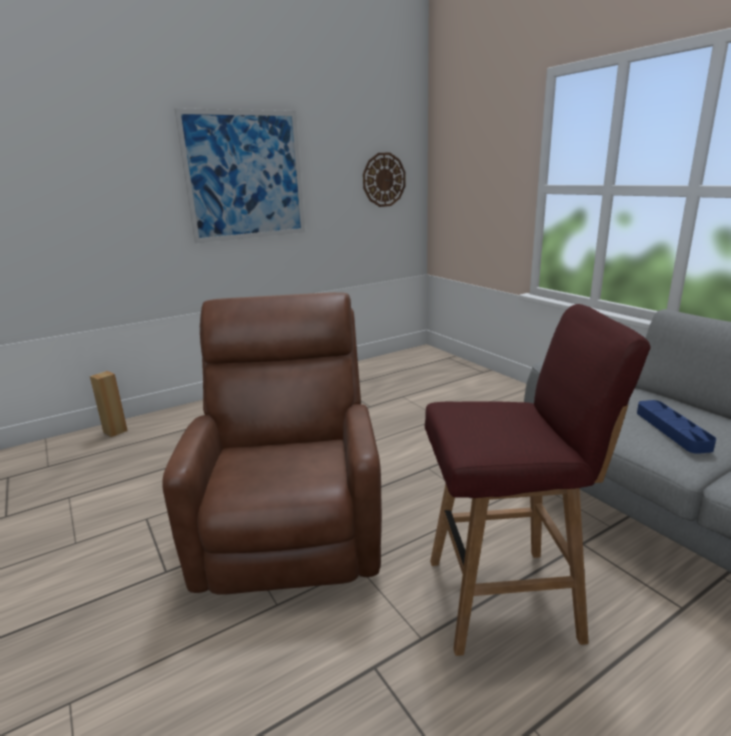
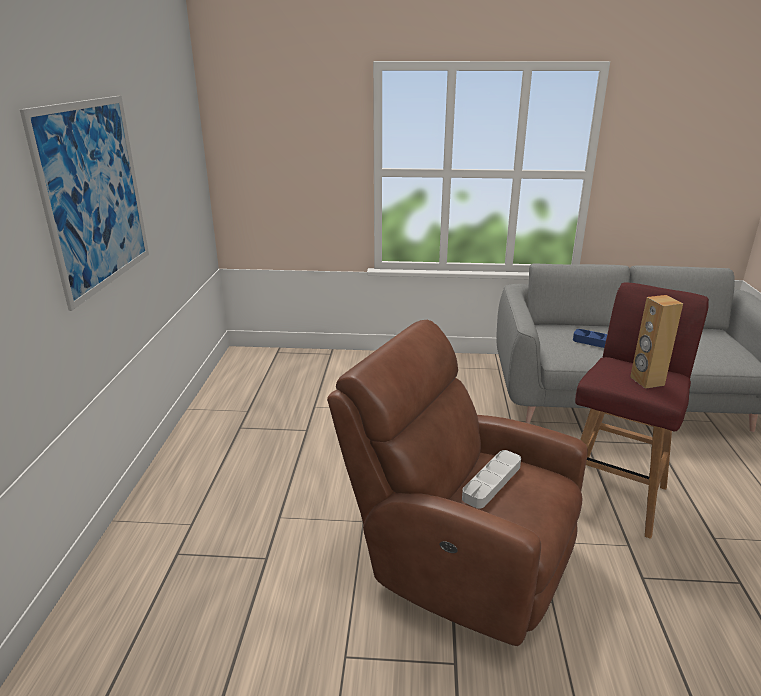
camera: 55 degrees left, 5 degrees up
(115, 431) = (75, 639): brown speaker -> brown speaker (646, 381)
(288, 453) = (492, 482): none -> grey tray
(384, 180) = (184, 169): wall clock -> none

